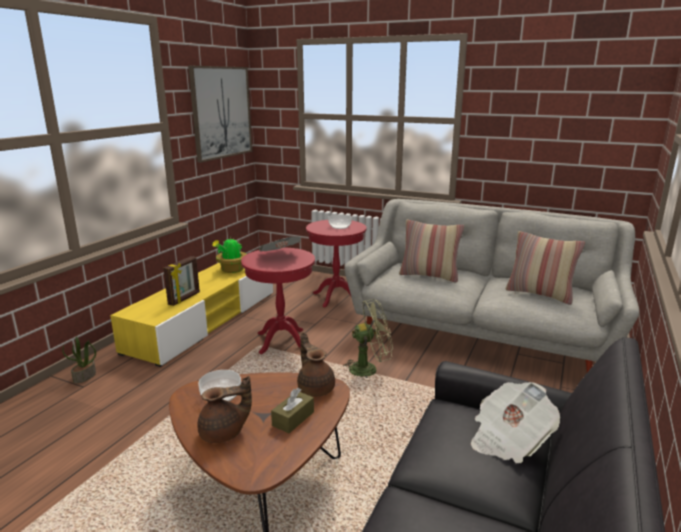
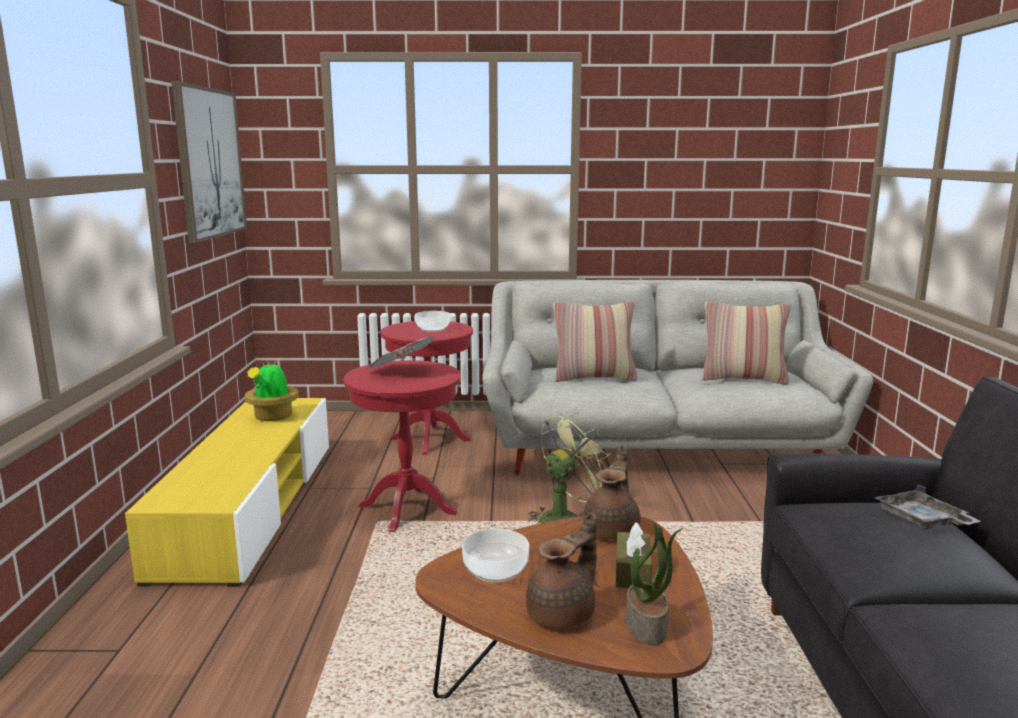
camera: 25 degrees left, 5 degrees down
(84, 377) = (105, 635): potted plant -> potted plant (647, 627)
(184, 299) = (239, 467): picture frame -> none
(315, 387) = (613, 530): brown teapot -> brown teapot turned 75 degrees clockwise
(509, 439) = (922, 520): newspaper -> grey tray

